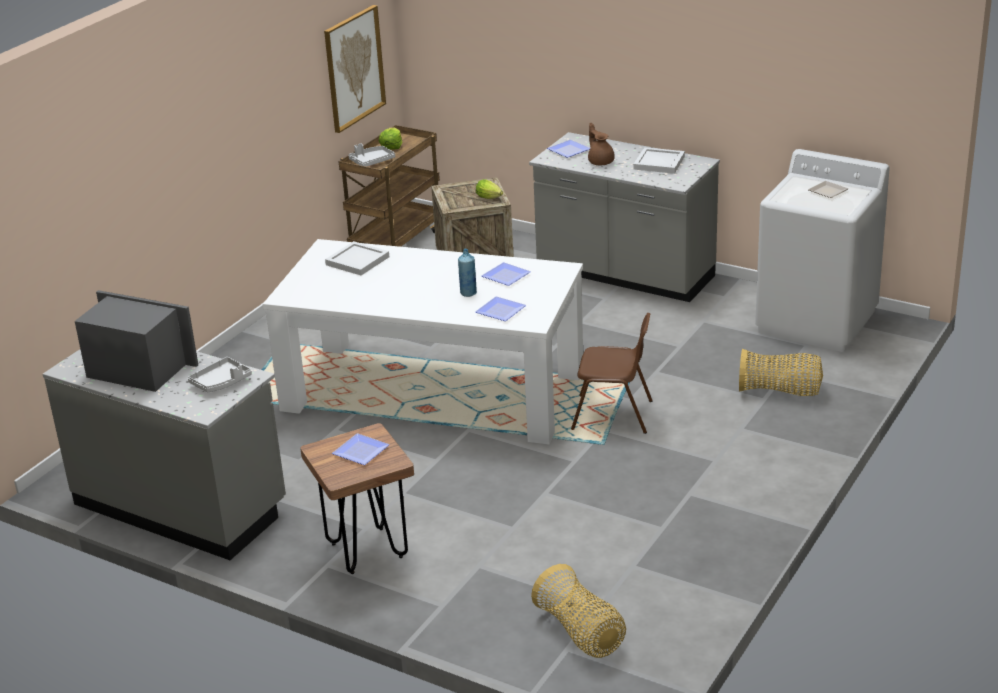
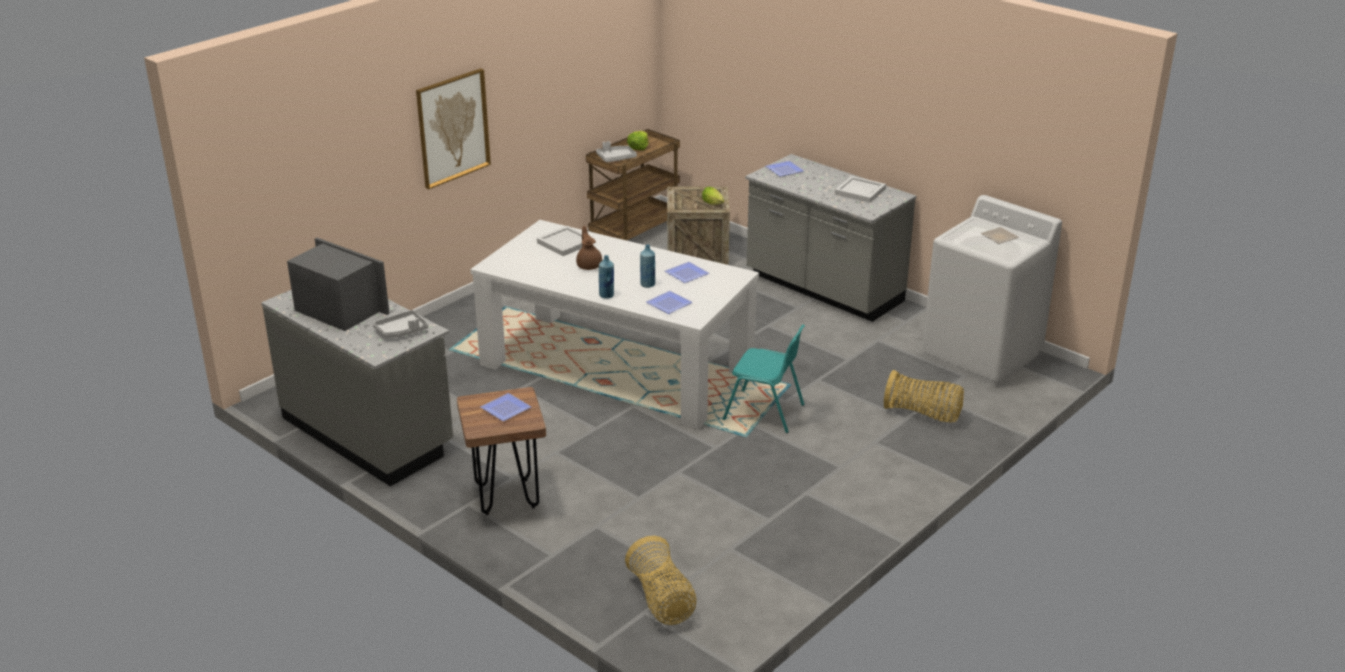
camera: 10 degrees right, 0 degrees up
(354, 68) = (610, 74): picture -> picture (453, 128)
(428, 311) = (606, 295): none -> blue bottle
(600, 161) = (808, 183): brown teapot -> brown teapot (589, 265)
(613, 415) = (765, 412): brown chair -> turquoise chair

